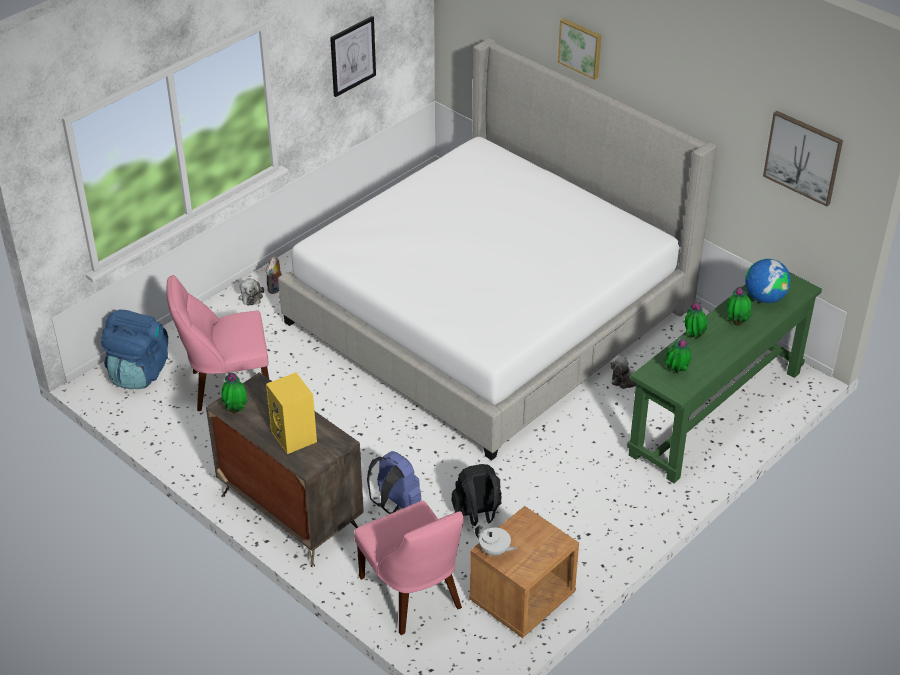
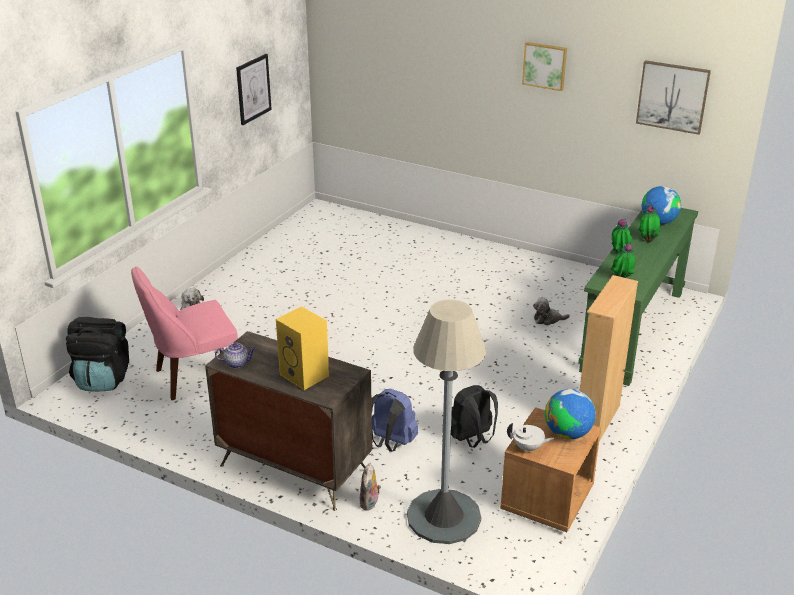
camera: 15 degrees left, 10 degrees down
(139, 372) = (103, 378): blue backpack -> black backpack
(236, 410) = (237, 363): potted plant -> teapot
(276, 289) = (212, 298): plush toy -> plush toy (370, 503)
(413, 596) = (444, 517): pink chair -> grey floor lamp
(489, 314) = (408, 290): bed -> none
(542, 542) = (568, 433): none -> globe
(581, 48) = (452, 53): picture -> picture (545, 65)
(617, 520) = (597, 421): none -> beige bookcase

